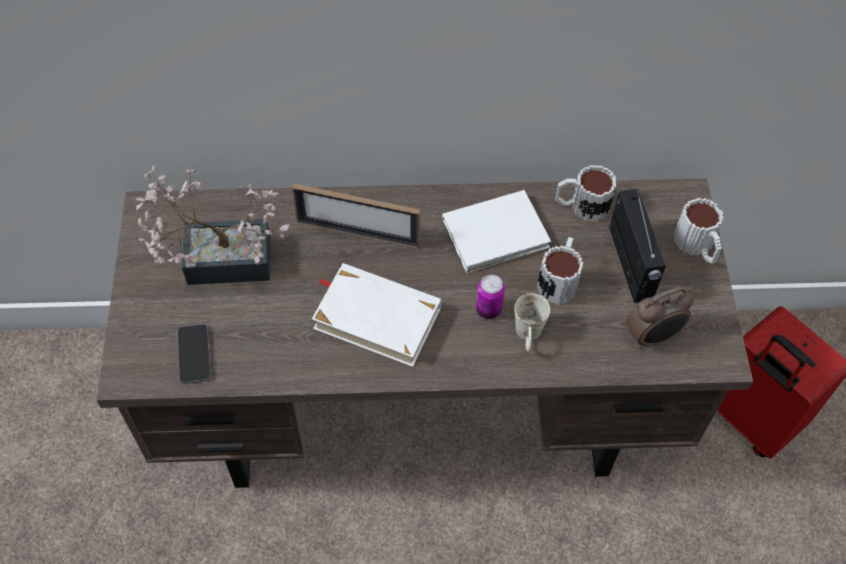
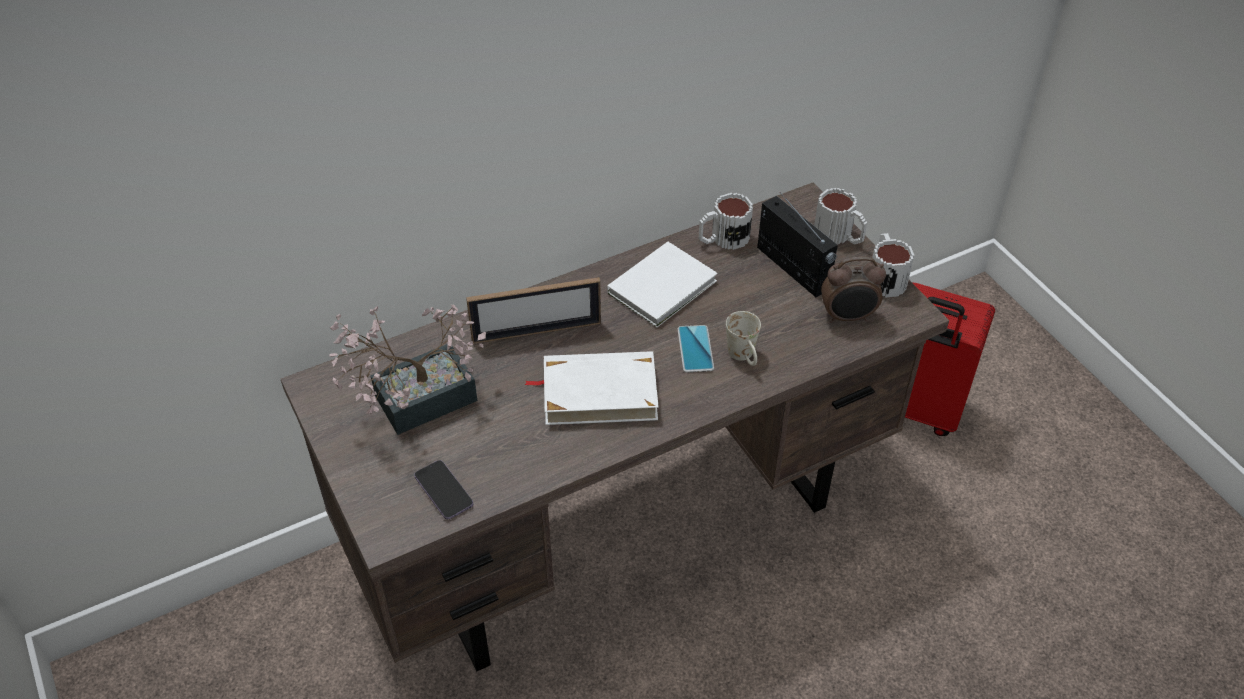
camera: 25 degrees left, 10 degrees down
(488, 310) = (695, 349): can -> phone
(559, 279) = (741, 303): mug -> mug (884, 277)
(652, 336) = (848, 317): alarm clock -> alarm clock turned 45 degrees clockwise

